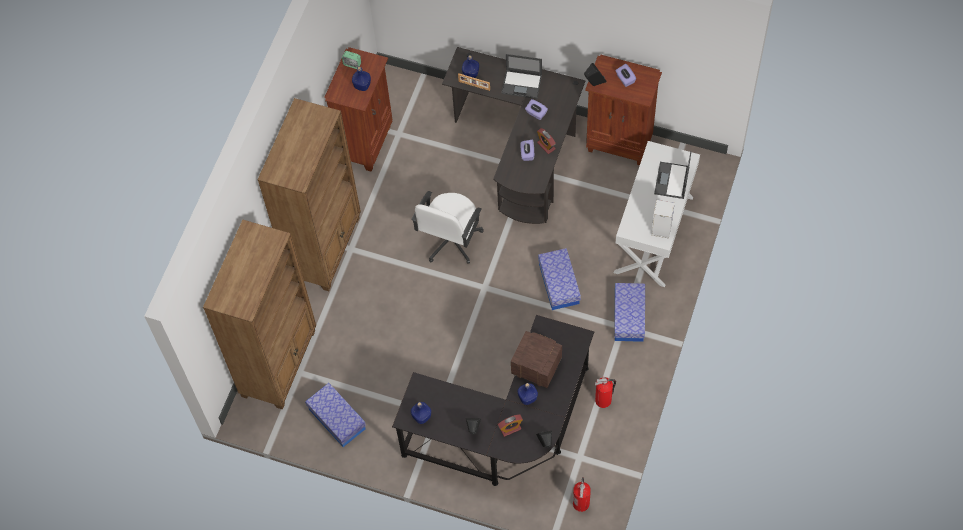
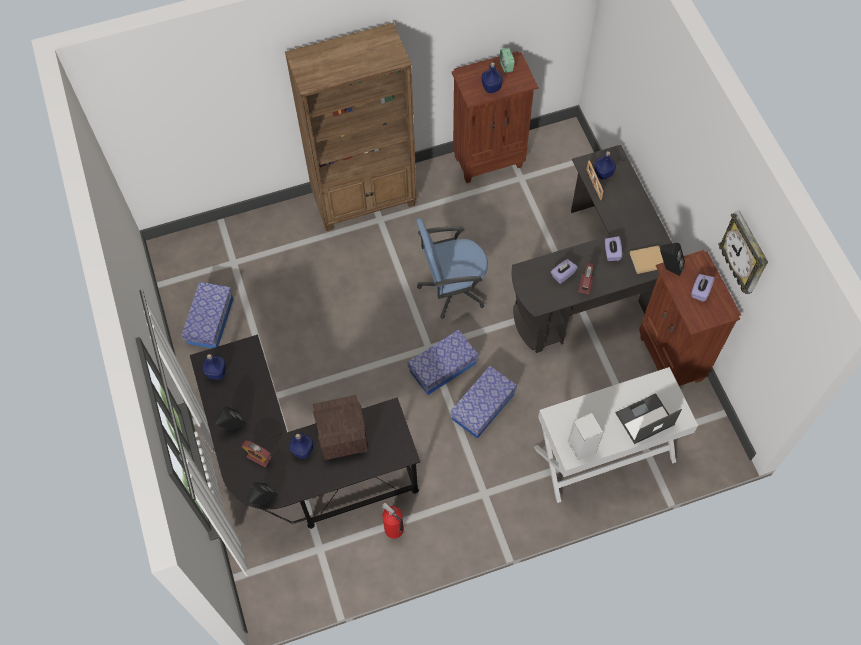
camera: 50 degrees right, 0 degrees up
(280, 363) = (231, 242): brown bookcase -> none
(450, 240) = (452, 288): white office chair -> blue office chair
(522, 84) = (631, 221): laptop -> none
(559, 97) = (646, 260): none -> beige book
(581, 503) = (273, 583): fire extinguisher -> none
(629, 317) = (499, 492): storage box -> storage box (443, 367)
(637, 32) = (744, 254): none -> wall clock

